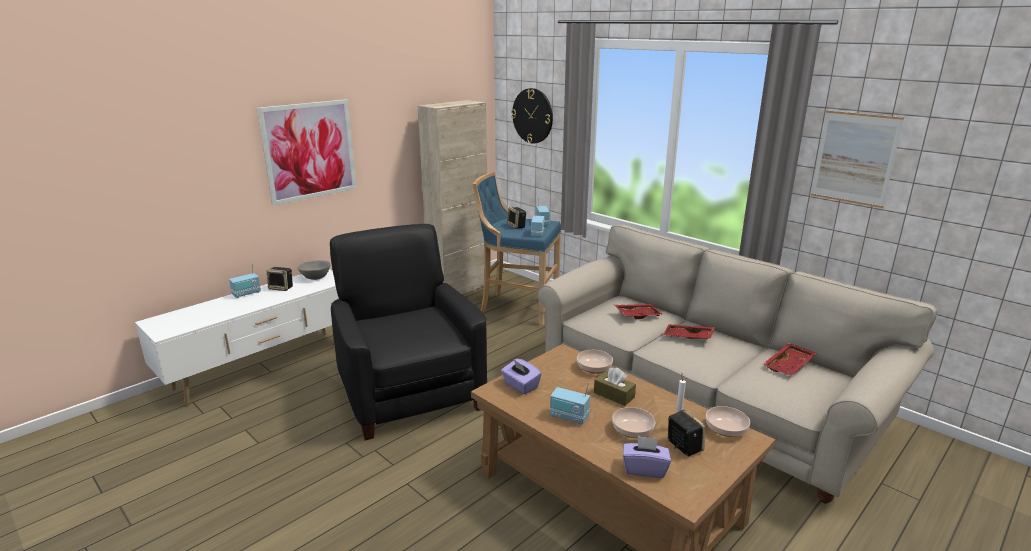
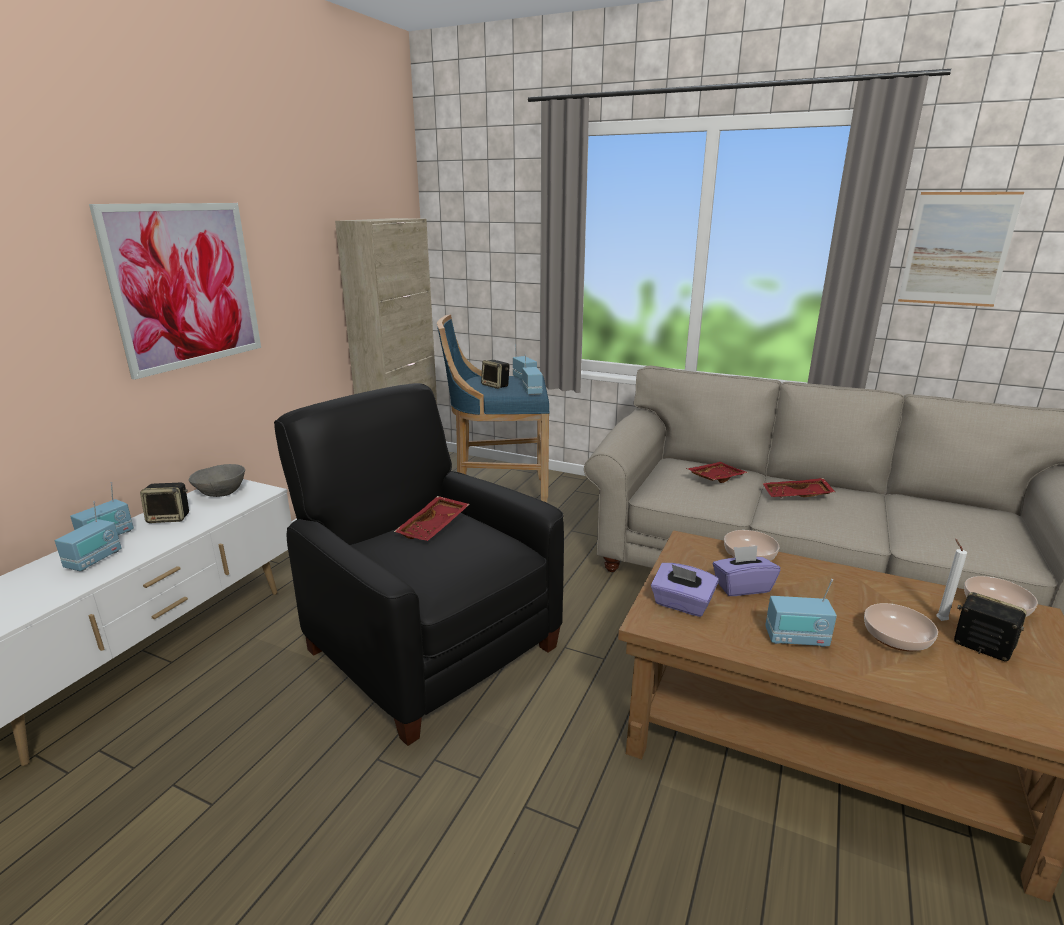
camera: 20 degrees left, 0 degrees up
(235, 305) = (94, 560): none -> radio
(532, 116) = (484, 239): wall clock -> none
(614, 395) = (815, 590): brown tissue box -> none
(644, 469) = (980, 697): purple tissue box -> purple tissue box (742, 587)
(789, 366) = (942, 510): red tray -> red tray (434, 527)

